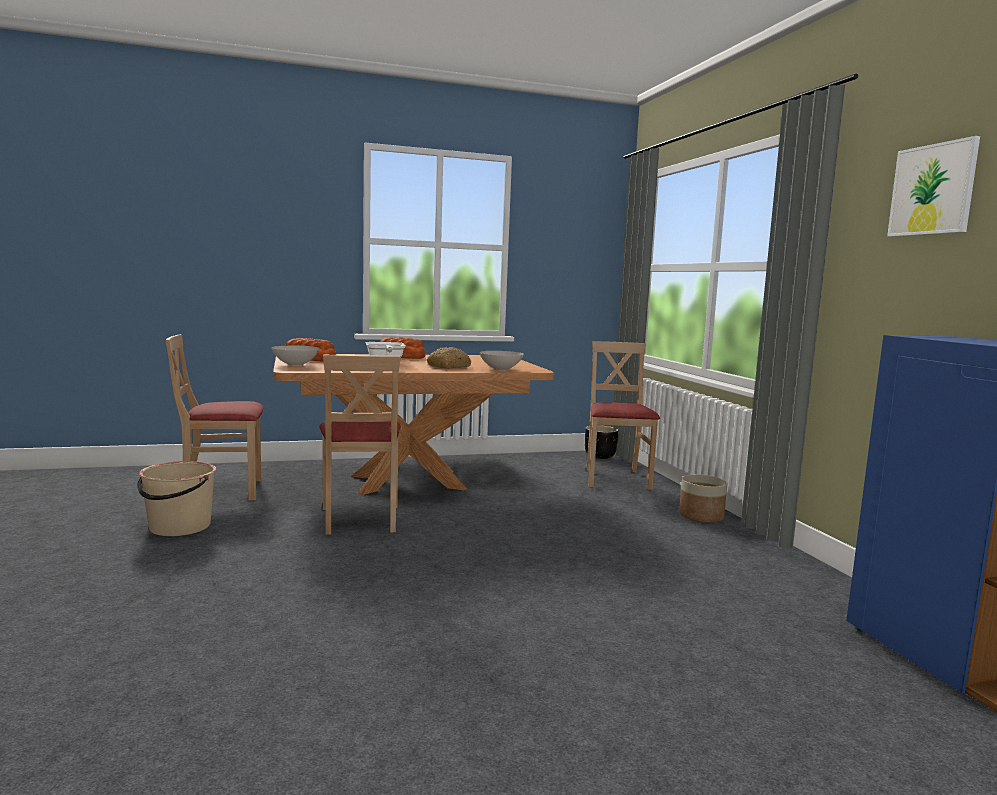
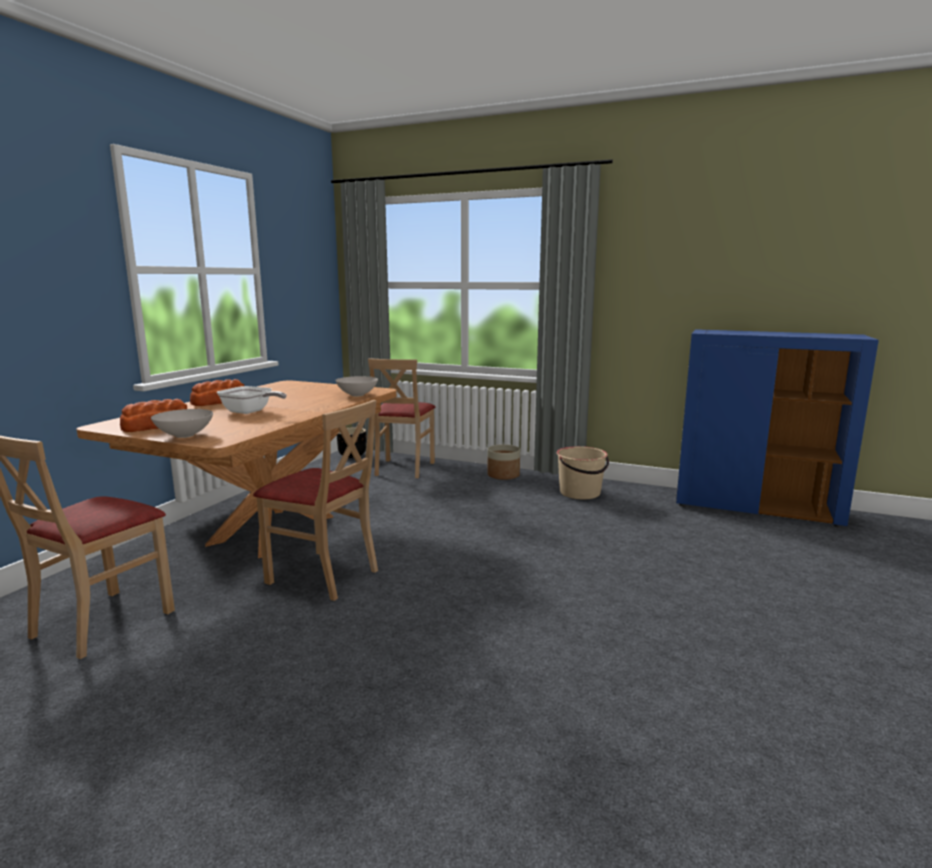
camera: 50 degrees left, 5 degrees up
(179, 527) = (175, 675): beige bucket -> beige bucket (580, 493)
(449, 366) = (311, 401): bread -> none
(615, 479) = (403, 468): beige chair -> beige chair turned 120 degrees counterclockwise
(932, 189) = (666, 242): picture -> none

